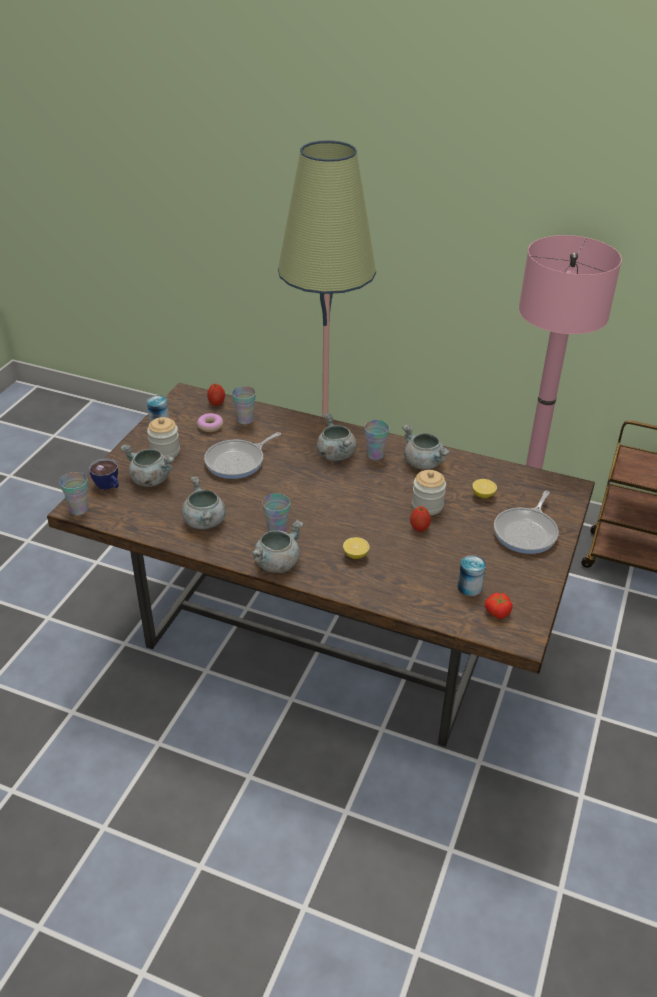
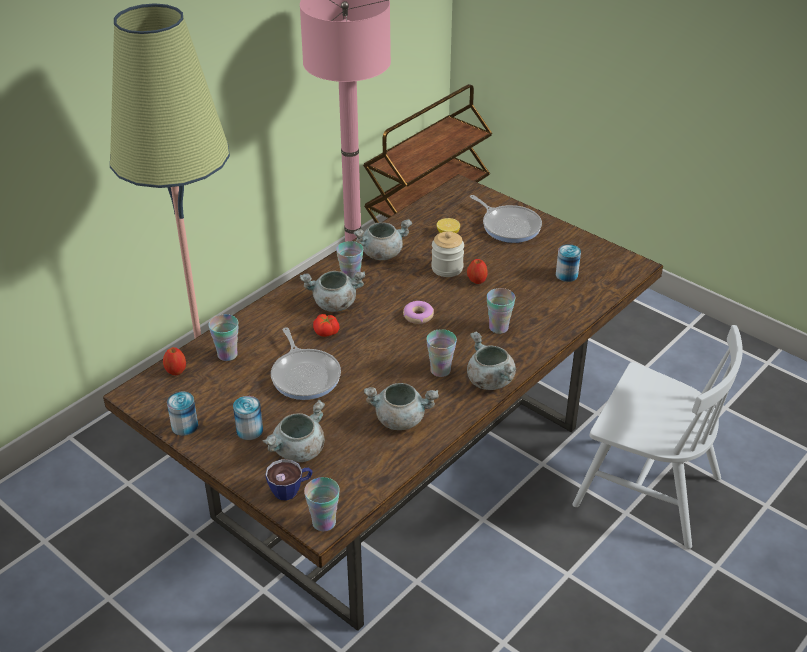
camera: 70 degrees left, 0 degrees up
(165, 451) = (249, 430): jar -> can
(210, 426) = (221, 384): donut -> donut (418, 316)
(355, 555) = (498, 327): lemon -> cup
(385, 825) = (646, 490): none -> white chair
(497, 612) = (601, 269): tomato -> tomato (326, 332)

